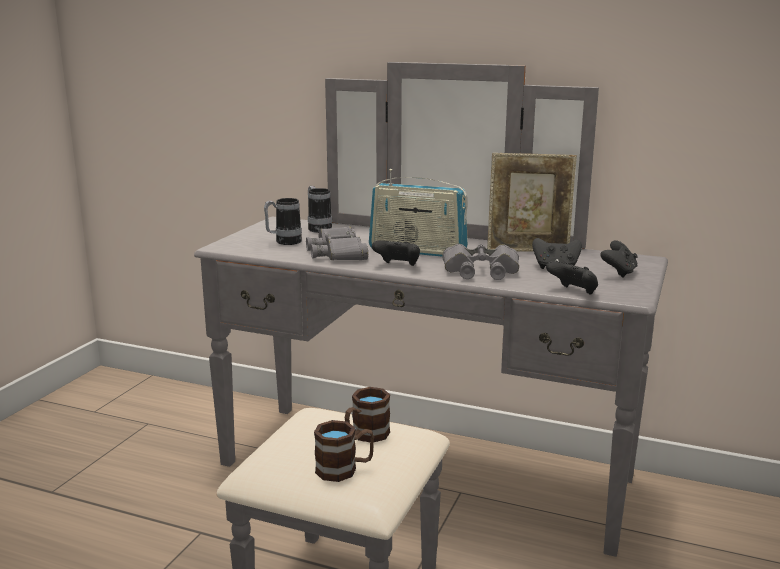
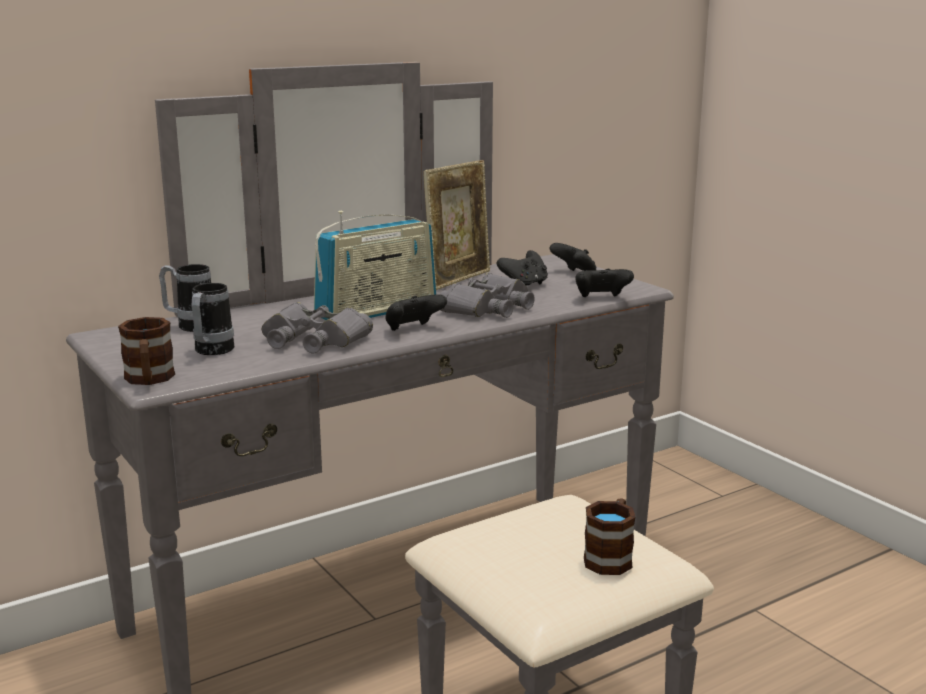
camera: 55 degrees left, 0 degrees up
(365, 436) = (553, 525): brown mug -> brown mug (149, 380)

